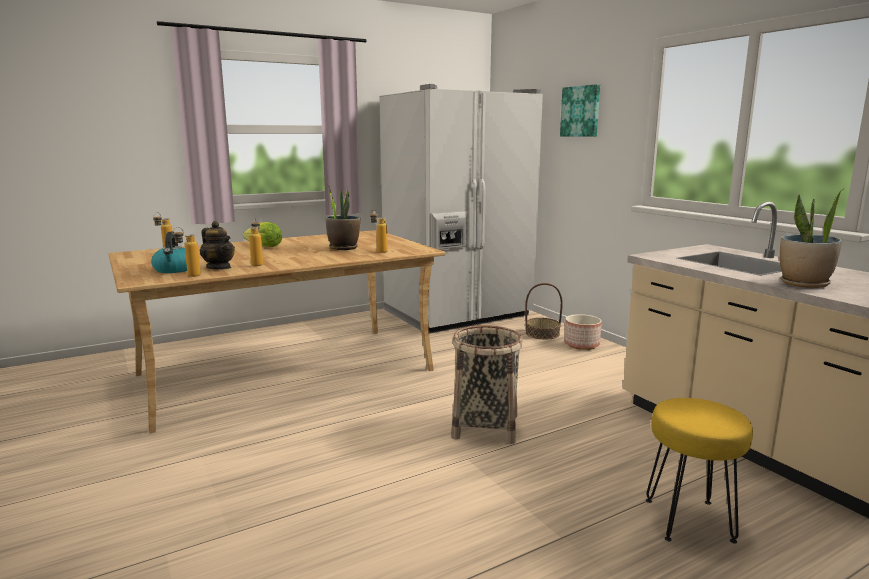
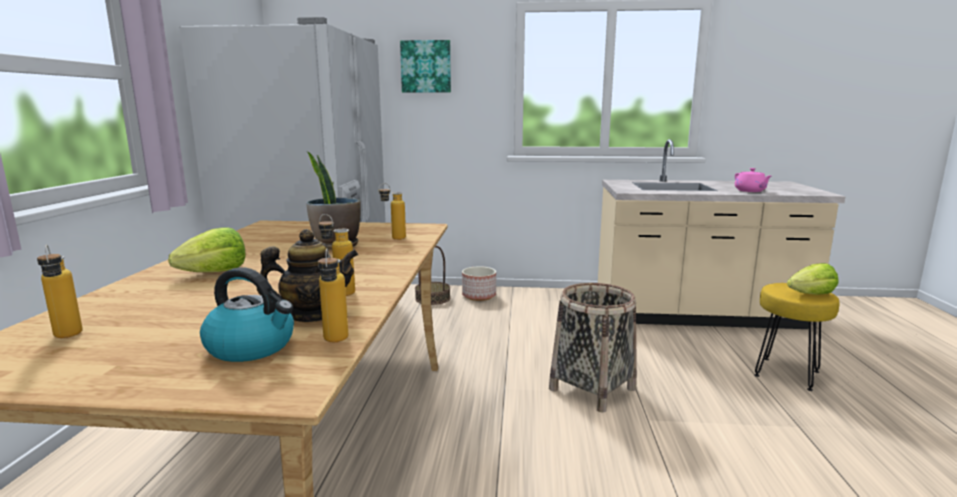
camera: 55 degrees left, 0 degrees up
(699, 420) = (811, 294): none -> lettuce
(804, 284) = (750, 191): potted plant -> pink teapot

